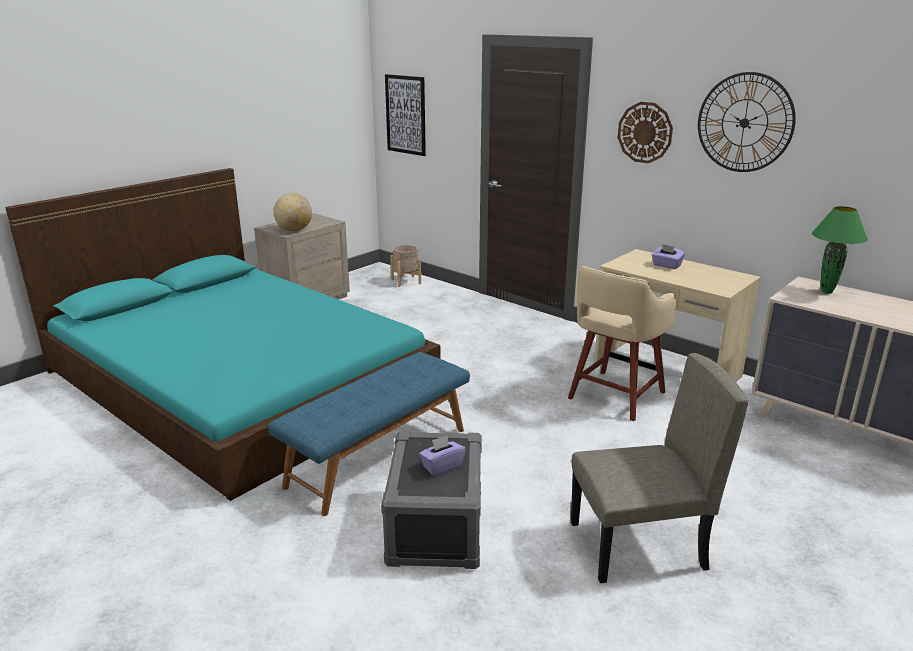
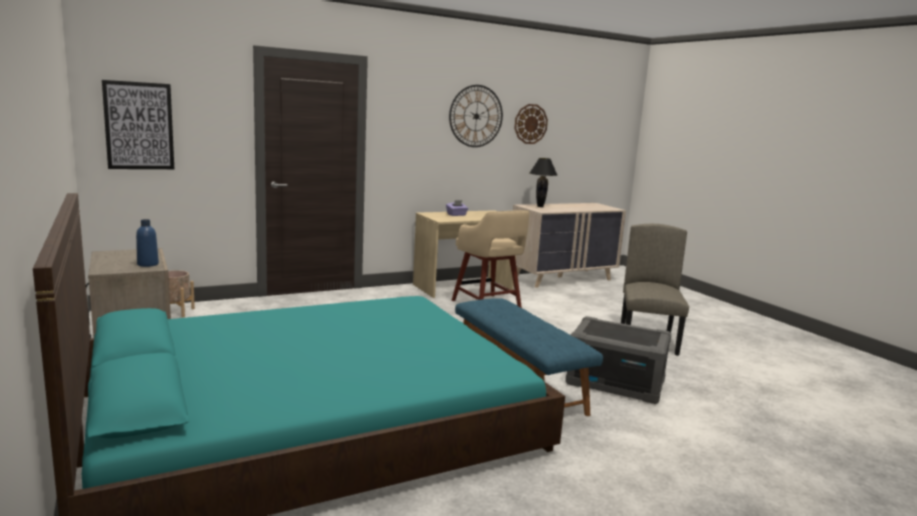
camera: 70 degrees left, 10 degrees down
(294, 230) = (148, 264): globe -> blue bottle
(442, 466) = (623, 332): purple tissue box -> none
(645, 132) = (413, 126): wall clock -> wall clock (530, 124)
(827, 292) = (540, 206): green table lamp -> black table lamp

